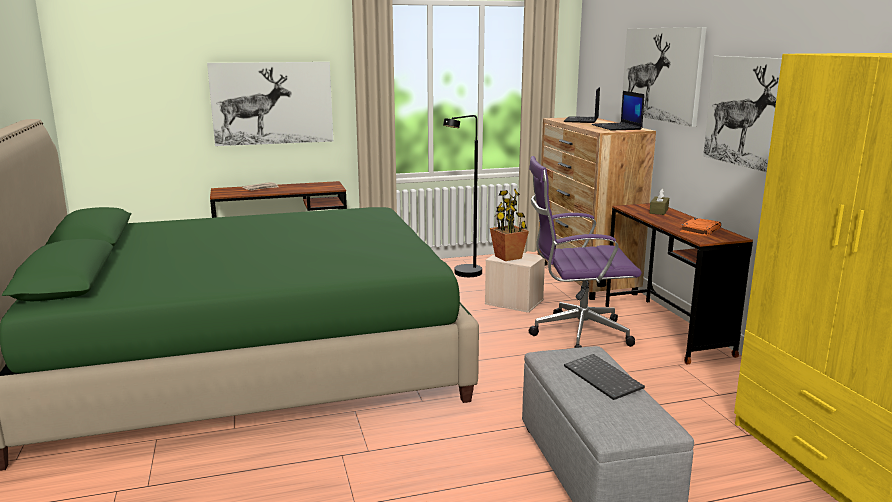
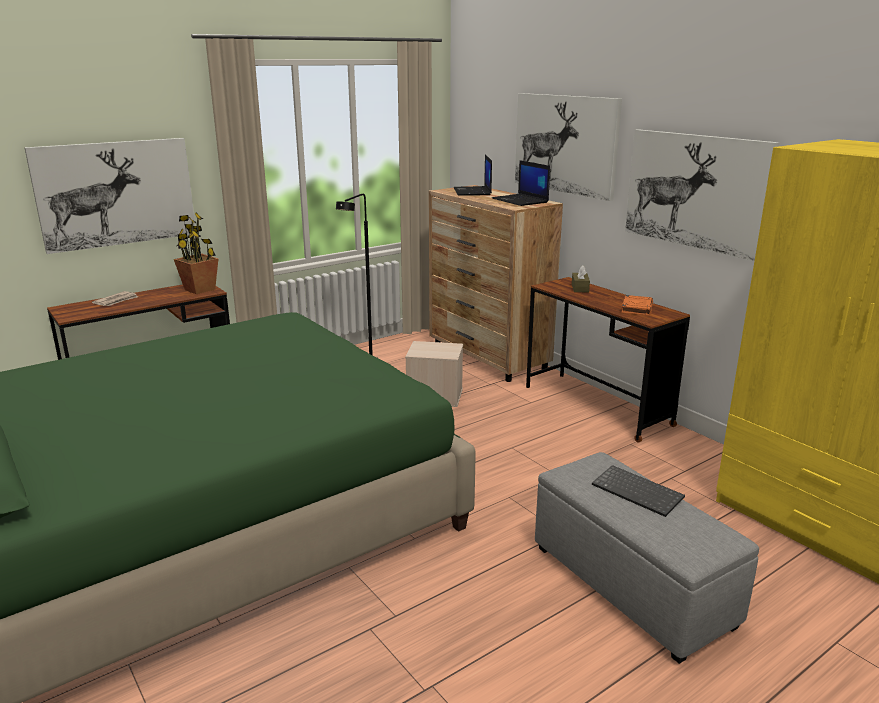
camera: 20 degrees left, 5 degrees up
(508, 257) = (427, 350): potted plant -> potted plant (200, 290)
(576, 334) = (518, 425): purple office chair -> none

